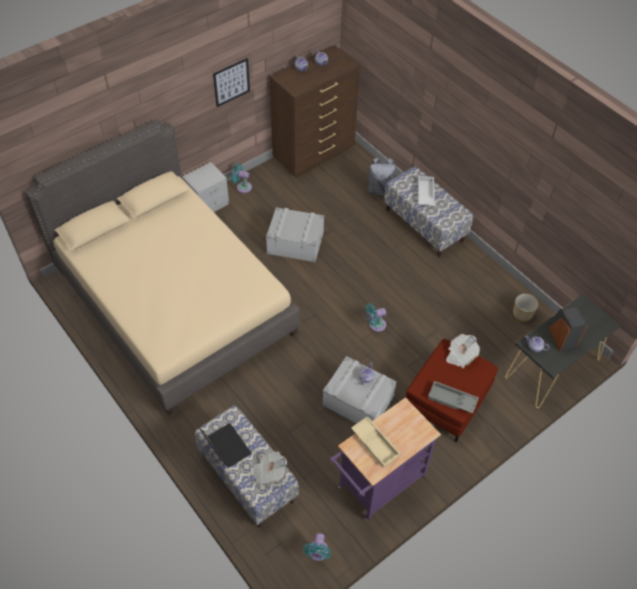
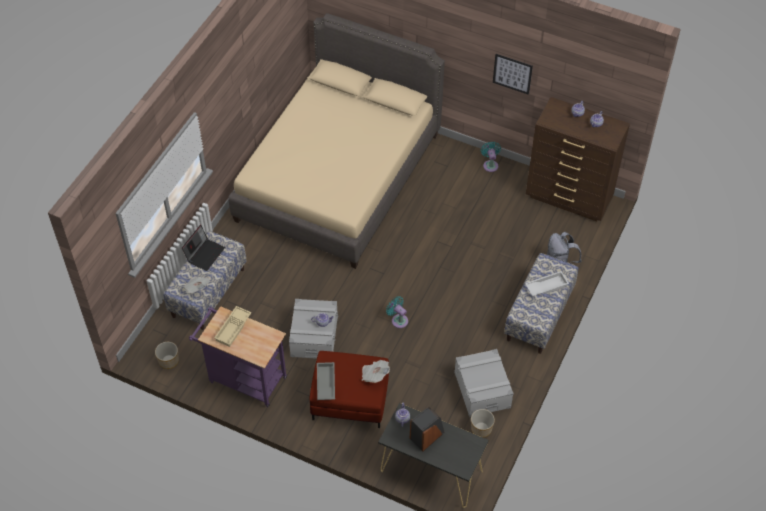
camera: 65 degrees right, 0 degrees up
(207, 204) = (453, 150): grey nightstand -> none
(295, 243) = (451, 228): grey storage box -> grey storage box (482, 390)
(317, 553) = (169, 361): turquoise fan -> planter

